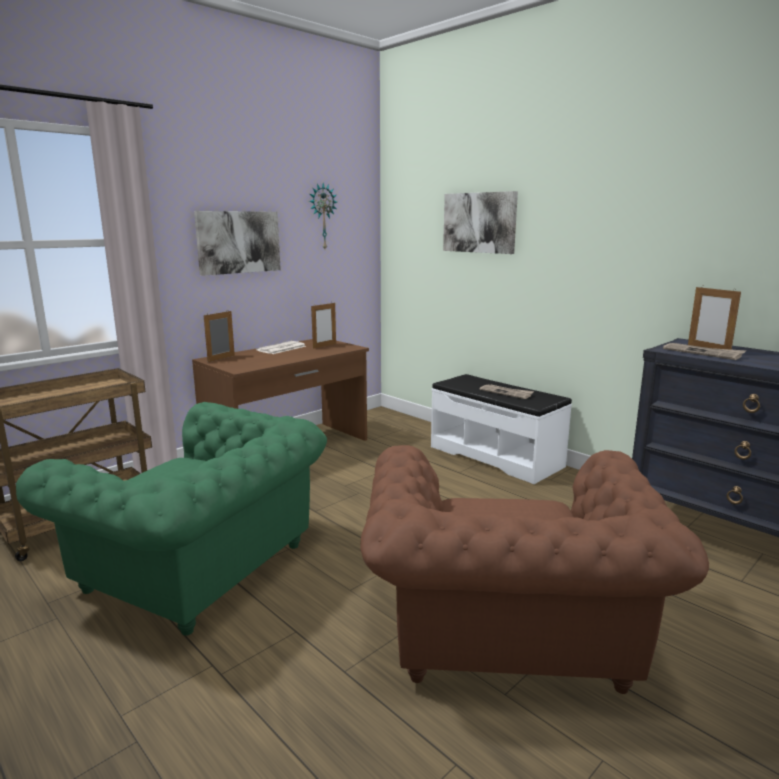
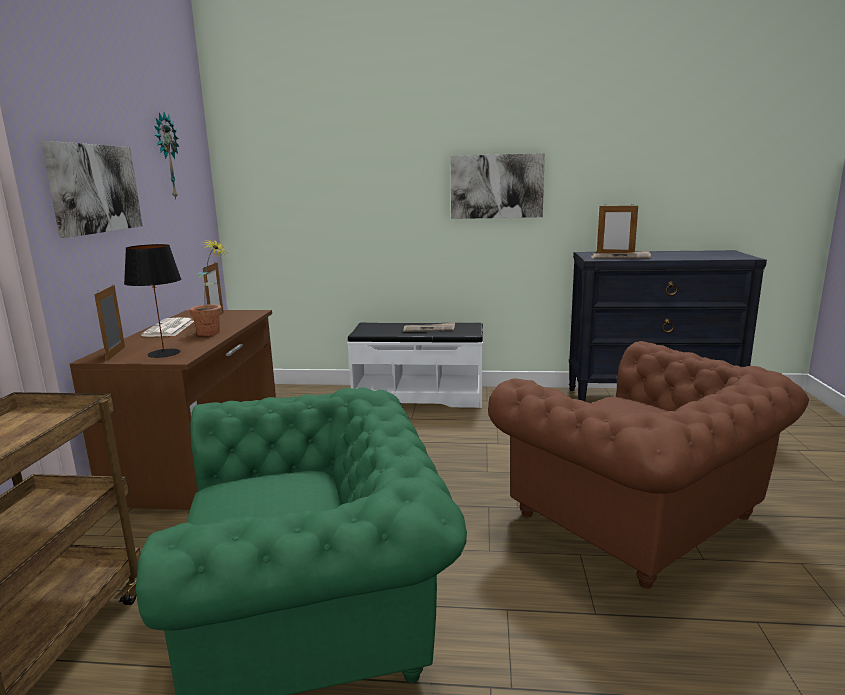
camera: 40 degrees left, 0 degrees up
(241, 364) = (164, 353): none -> black table lamp
(294, 357) = (213, 333): none -> potted plant
(479, 222) = (358, 161): picture -> picture (496, 186)

